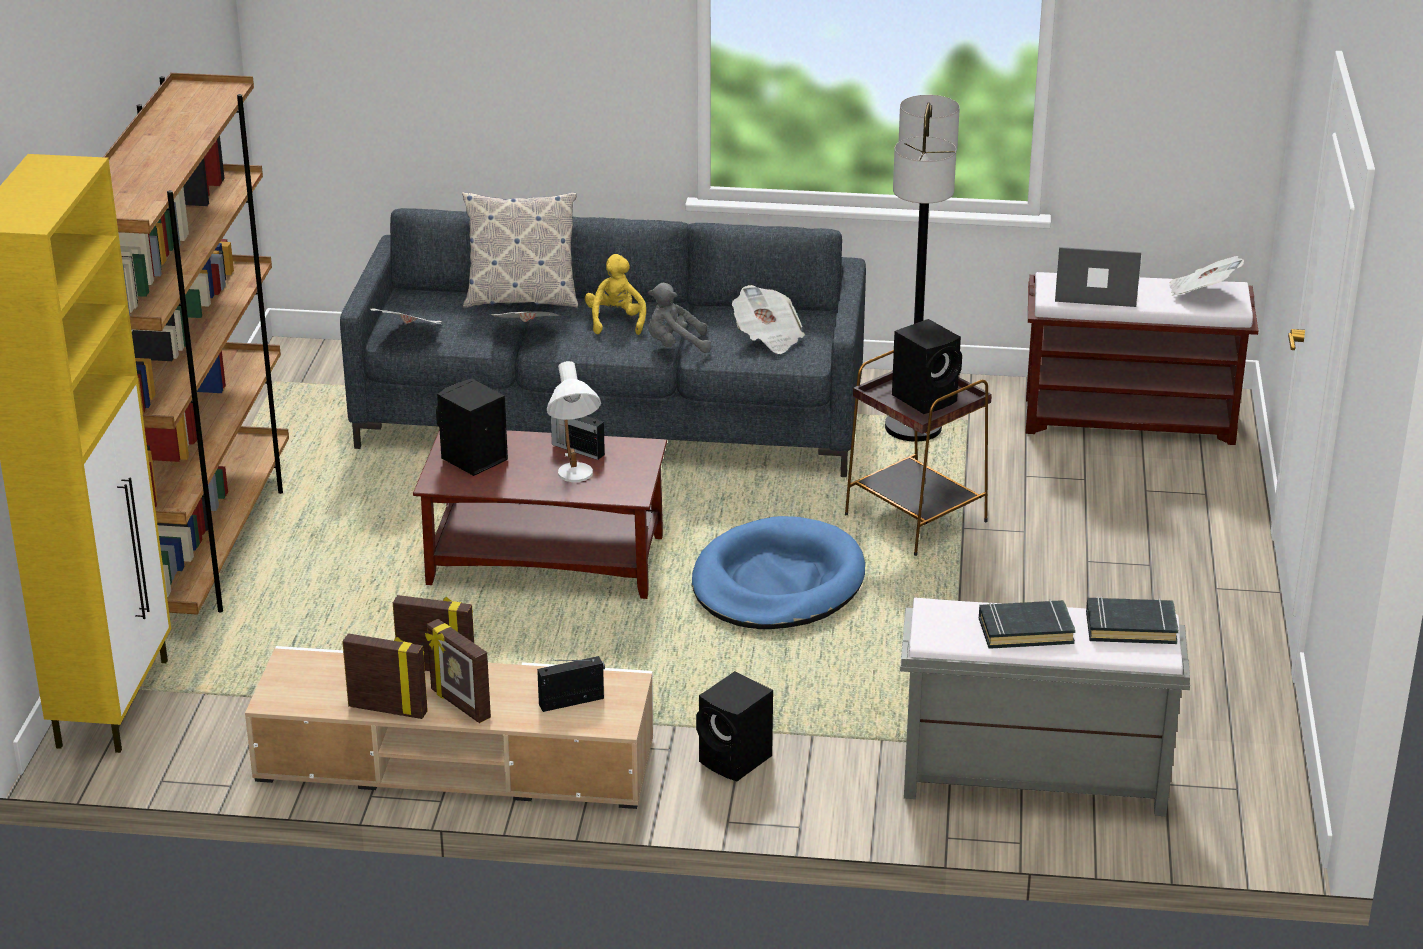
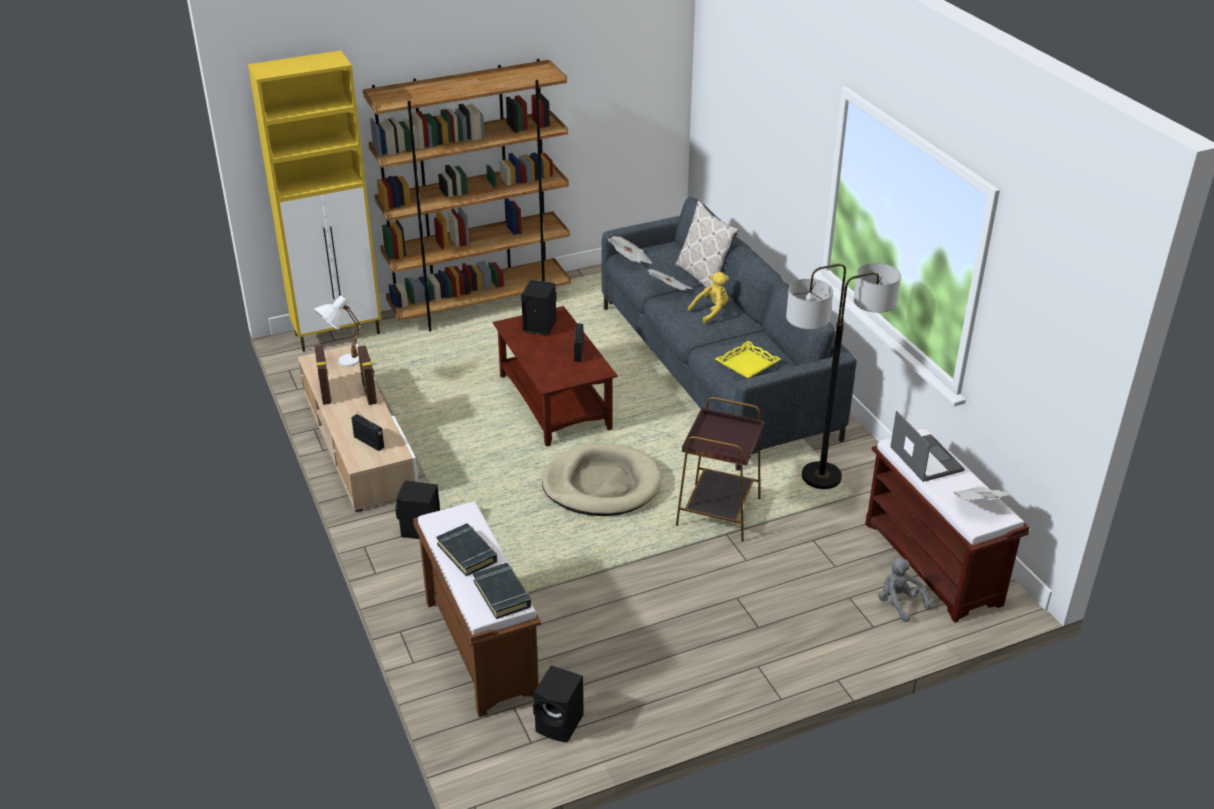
camera: 60 degrees right, 5 degrees up
(459, 705) = (343, 411): picture frame -> none
(575, 480) = (547, 362): white table lamp -> white table lamp (341, 362)
(675, 346) = (707, 339): grey plush toy -> grey plush toy (899, 603)
(768, 337) = (747, 364): newspaper -> yellow tray
(777, 583) = (601, 485): blue dog bed -> beige dog bed
(926, 398) = (723, 439): black speaker -> black speaker (561, 724)
(1031, 779) = (479, 647): grey bench -> brown bench

